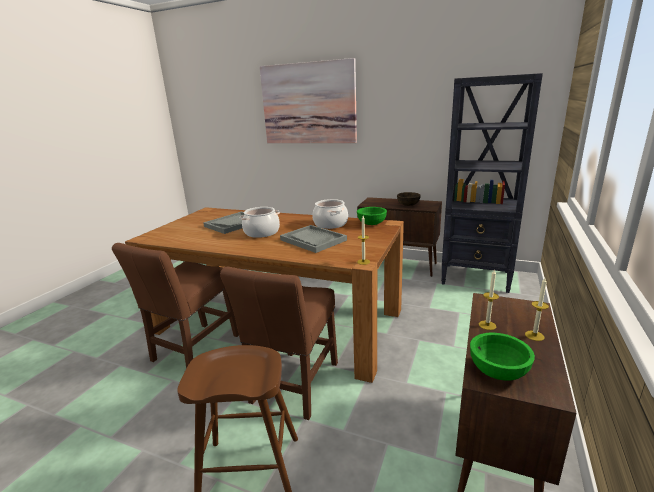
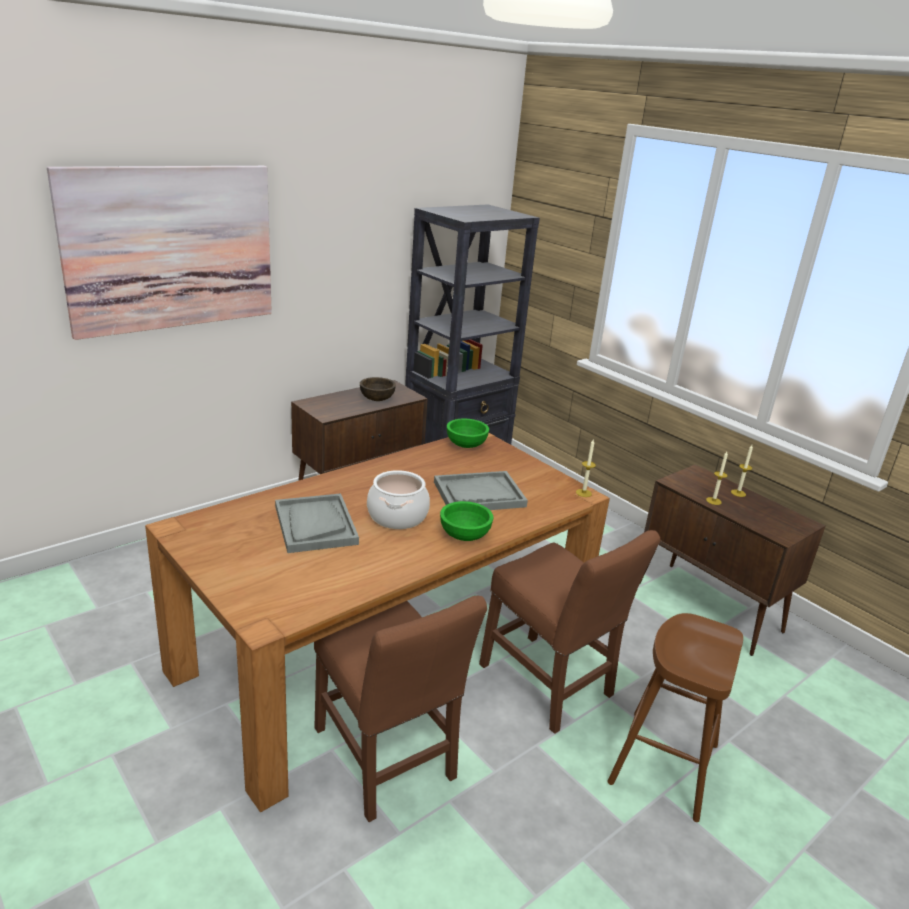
camera: 65 degrees left, 5 degrees up
(330, 224) = (430, 465): cooking pot -> none
(498, 371) = (775, 526): green bowl -> green bowl (464, 535)

